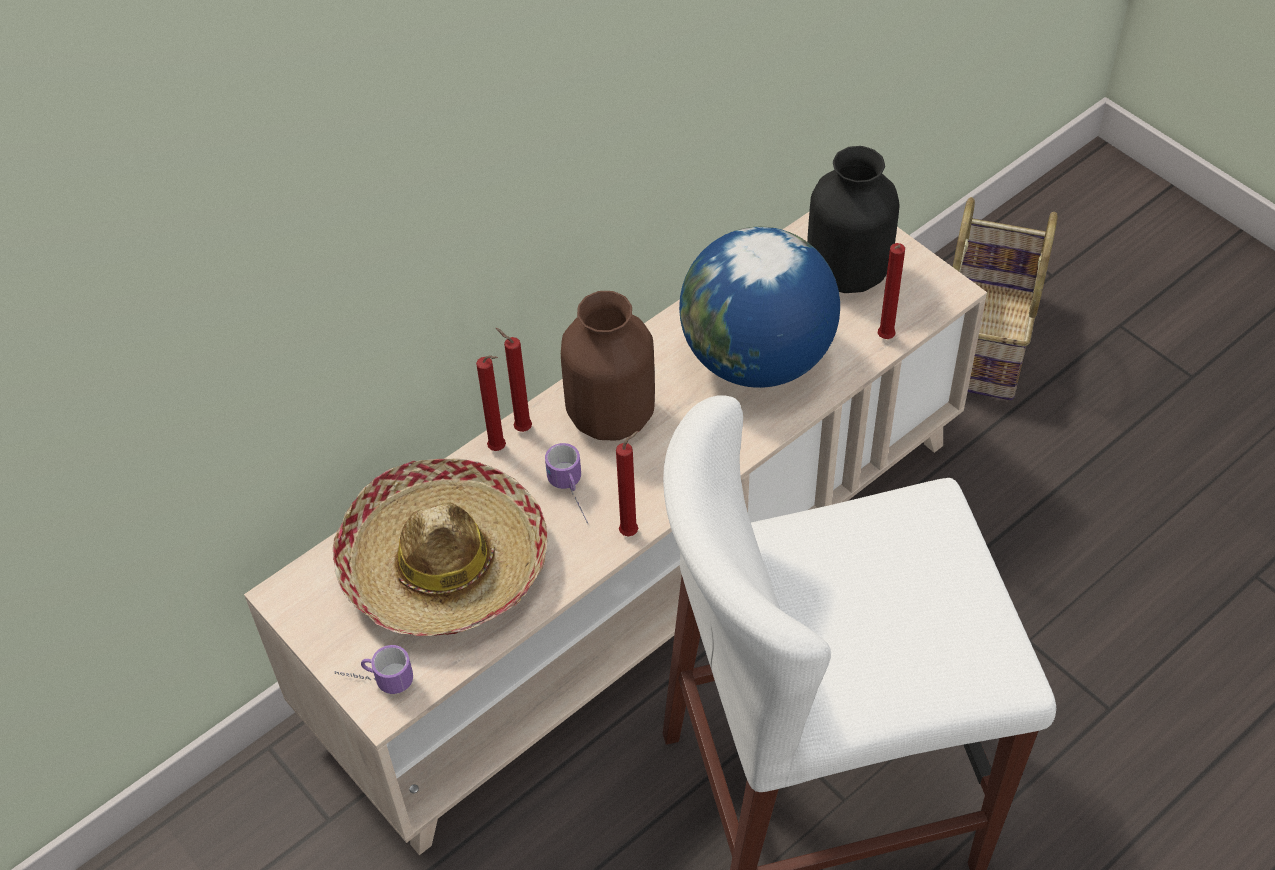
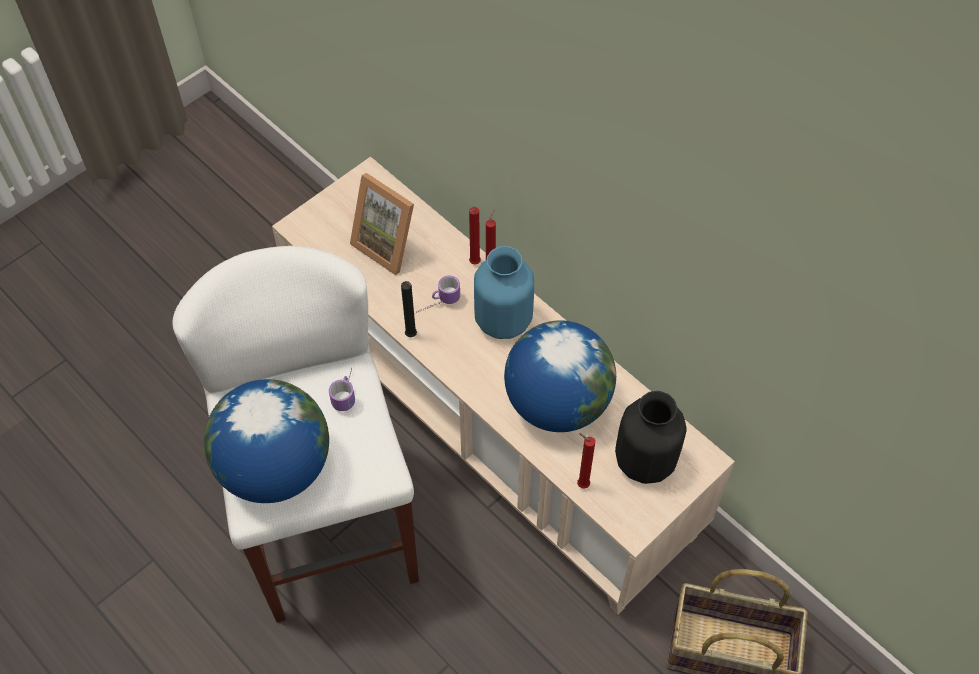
camera: 85 degrees right, 5 degrees up
(375, 680) = (312, 220): mug -> mug (347, 392)
(444, 563) = (389, 244): hat -> picture frame
(612, 417) = (502, 321): brown vase -> blue vase
(631, 531) = (412, 336): red candle -> black candle
(941, 639) = (275, 468): none -> globe

